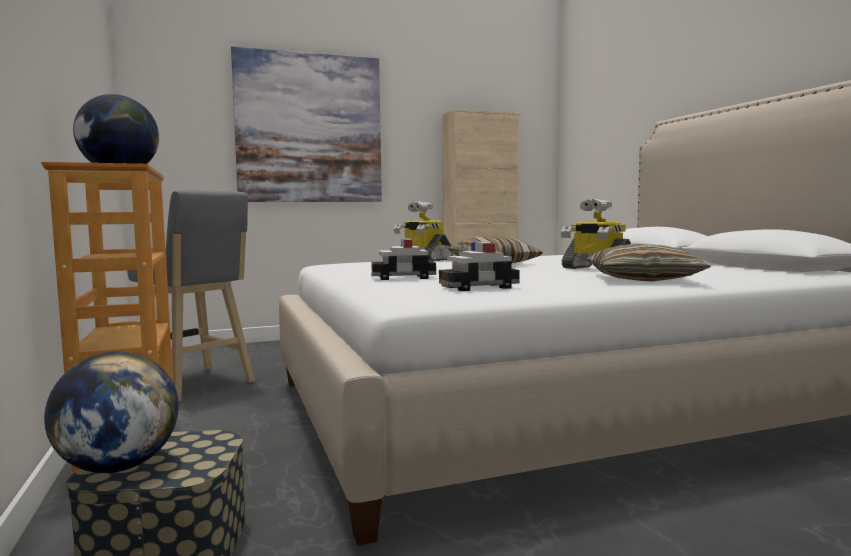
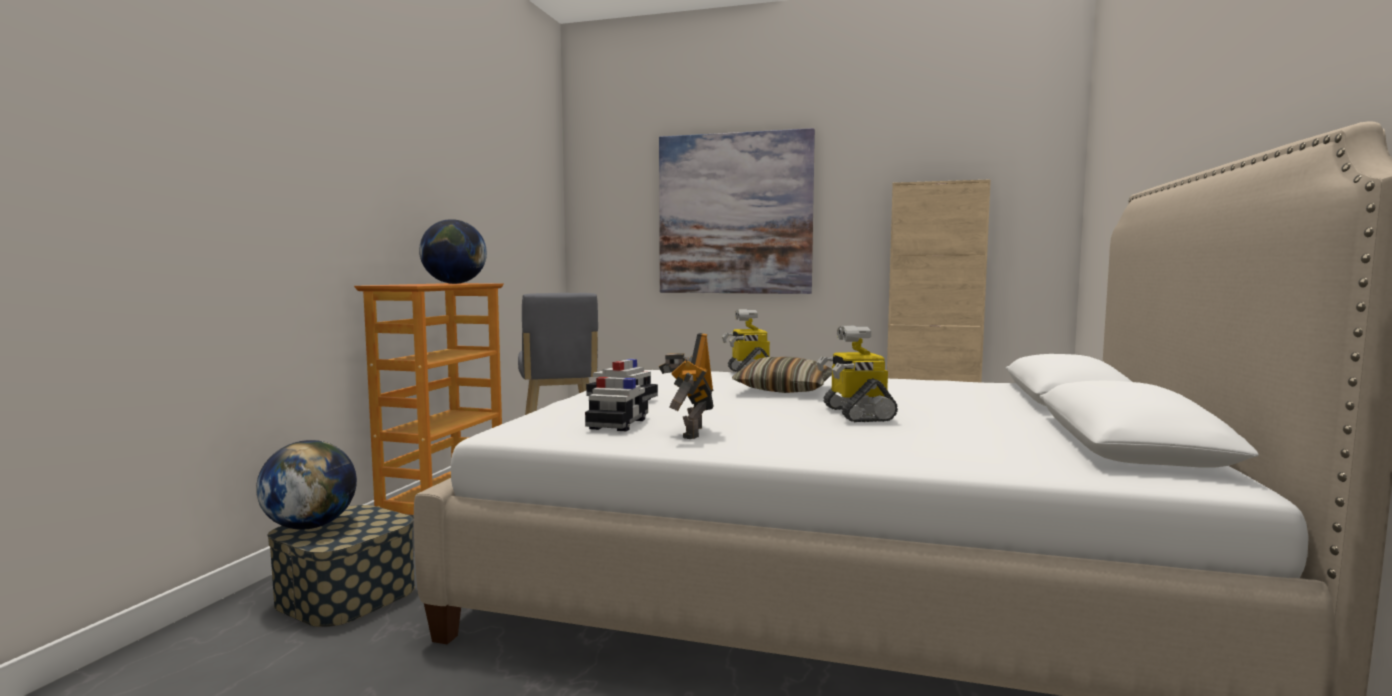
camera: 35 degrees right, 0 degrees up
(478, 287) = (618, 424): toy car -> toy car turned 90 degrees clockwise
(552, 285) = (689, 432): none -> toy robot
(642, 279) = (826, 439): pillow -> none

